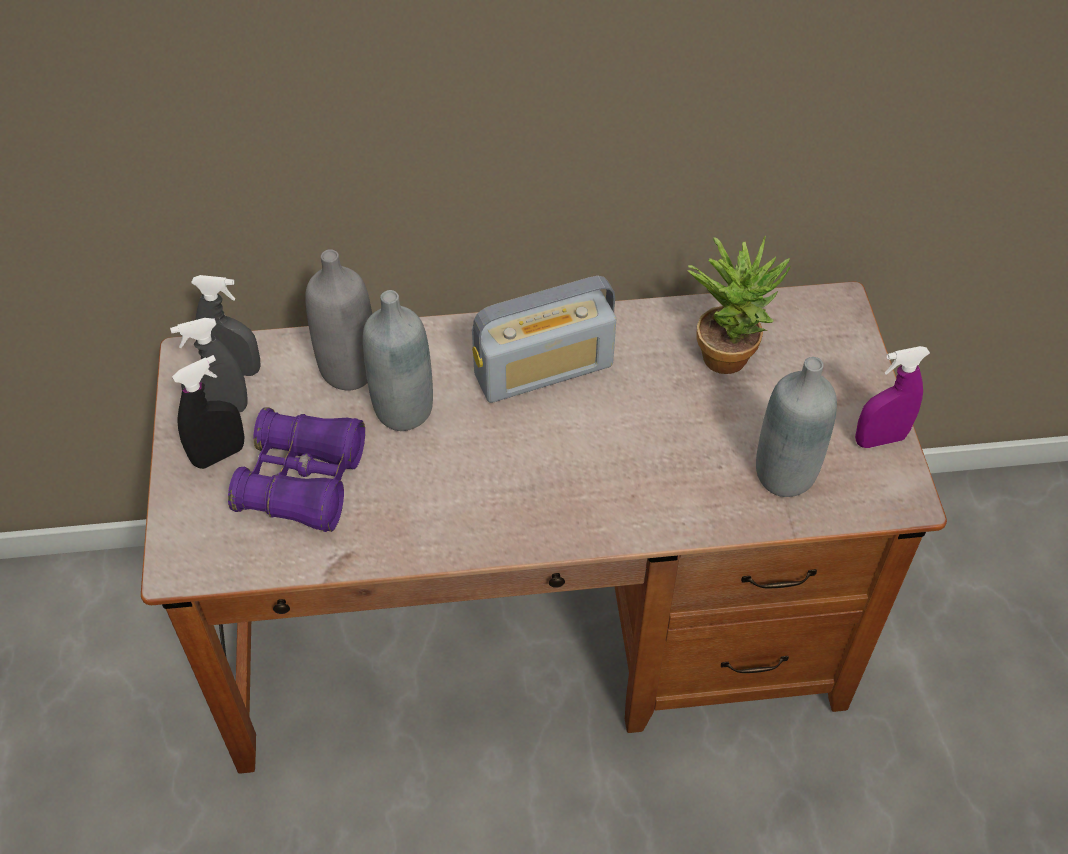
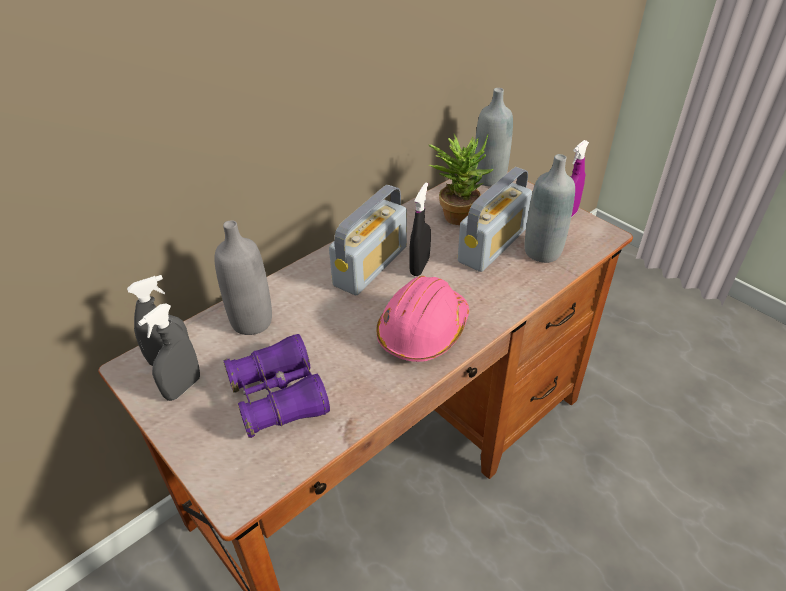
camera: 35 degrees left, 10 degrees down
(219, 455) = (204, 413): black spray bottle -> black spray bottle (419, 266)
(403, 410) = (307, 325): grey bottle -> grey bottle (489, 178)
(523, 496) = (423, 331): none -> pink hard hat
(727, 426) = (492, 245): none -> radio

